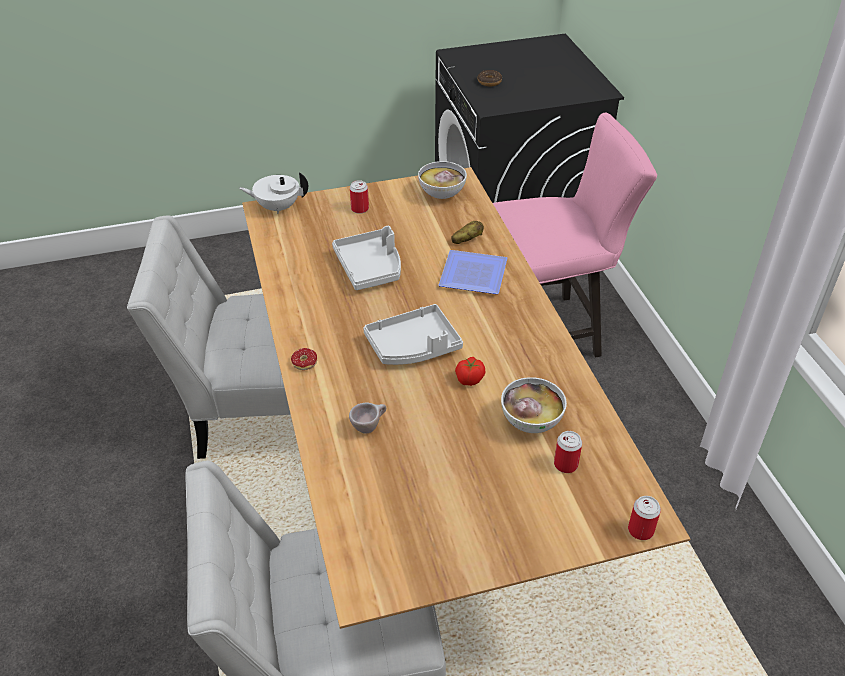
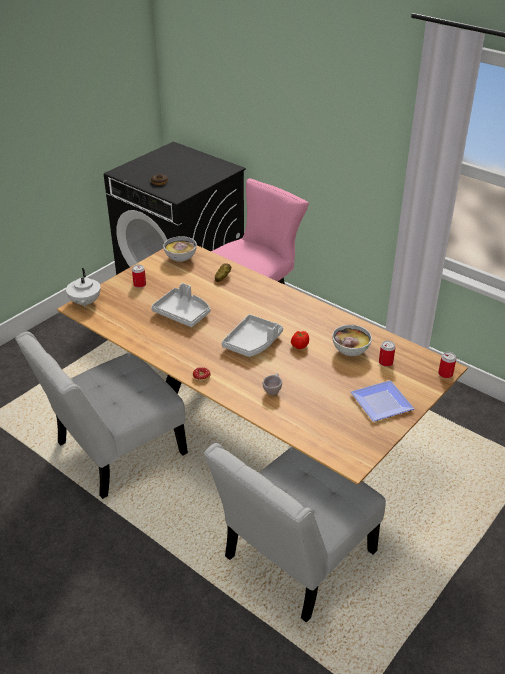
camera: 35 degrees left, 5 degrees down
(277, 207) = (85, 303): white teapot -> white teapot turned 60 degrees counterclockwise
(471, 273) = (243, 294): plate -> plate (379, 402)

